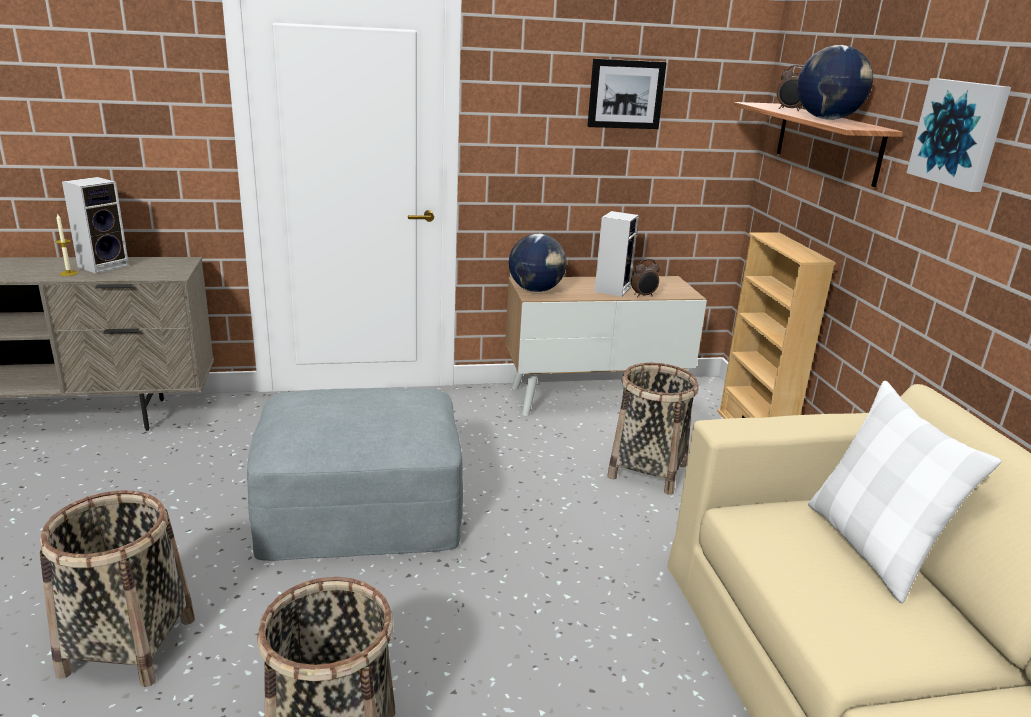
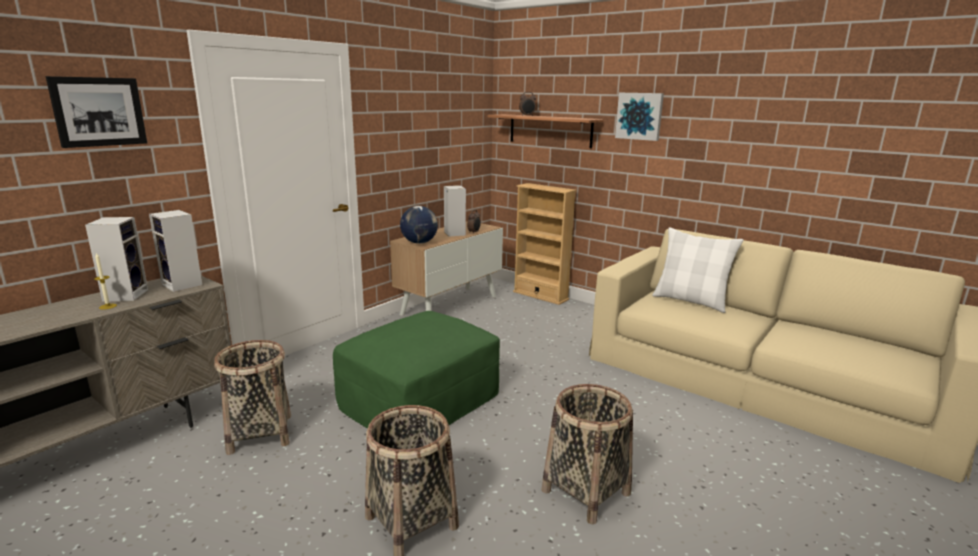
camera: 40 degrees left, 5 degrees down
(160, 270) = (183, 285): none -> speaker
(361, 508) = (420, 400): grey ottoman -> green ottoman
(625, 94) = (434, 114): picture -> picture (98, 111)
(647, 470) = (524, 326): basket -> basket (260, 433)
(827, 119) = (561, 117): globe -> none

